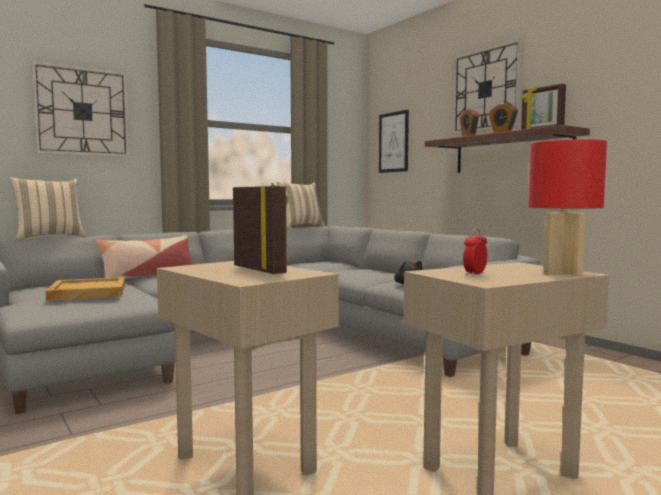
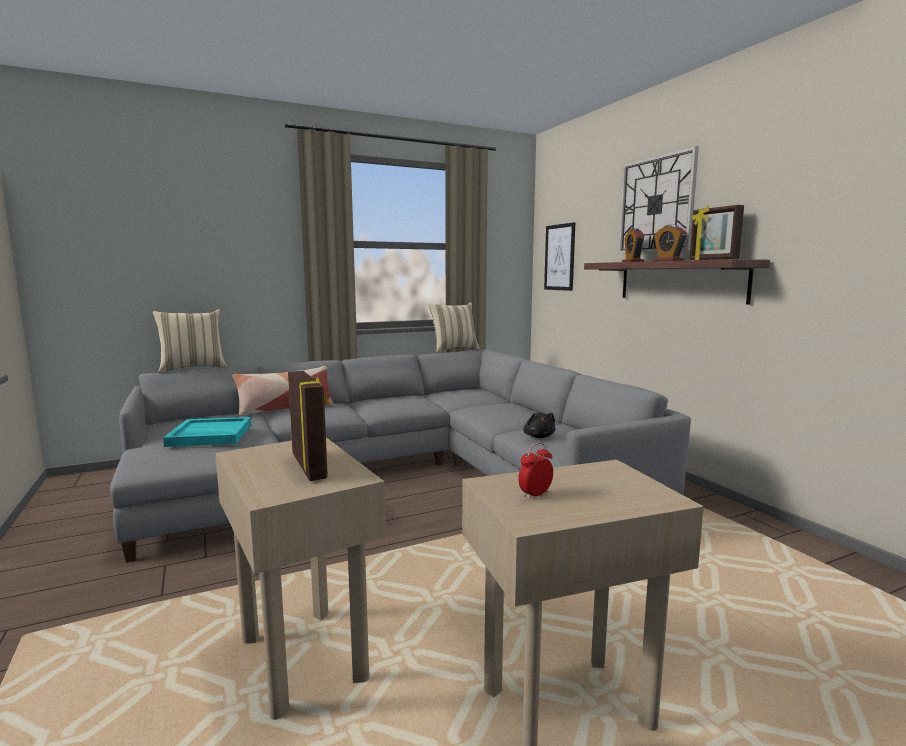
camera: 10 degrees right, 5 degrees up
(82, 111) = (226, 239): wall clock -> none
(87, 292) = (209, 435): beige tray -> turquoise tray
(563, 273) = (647, 497): red table lamp -> none

